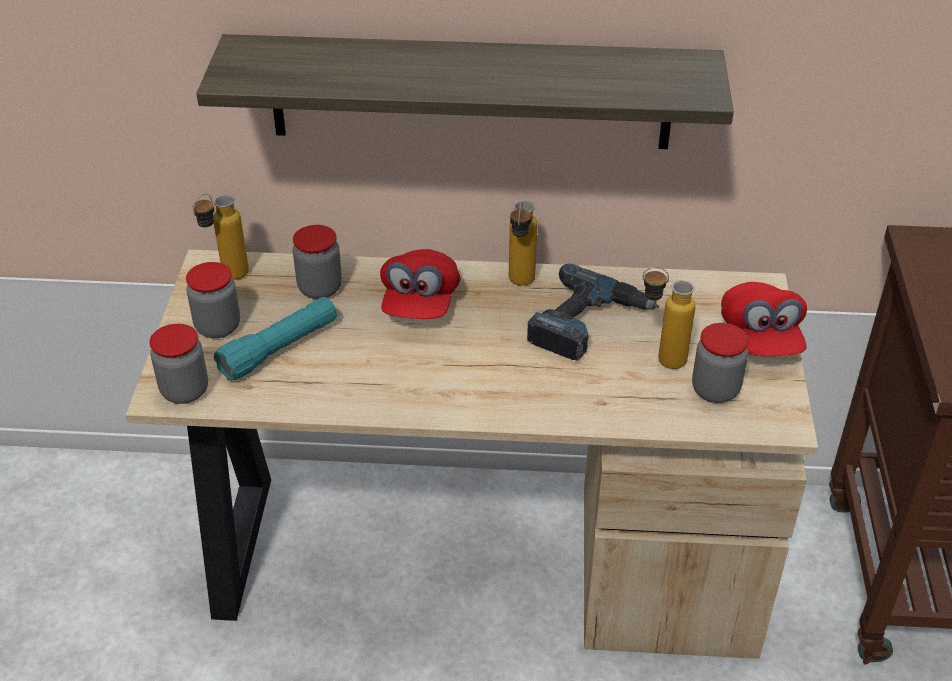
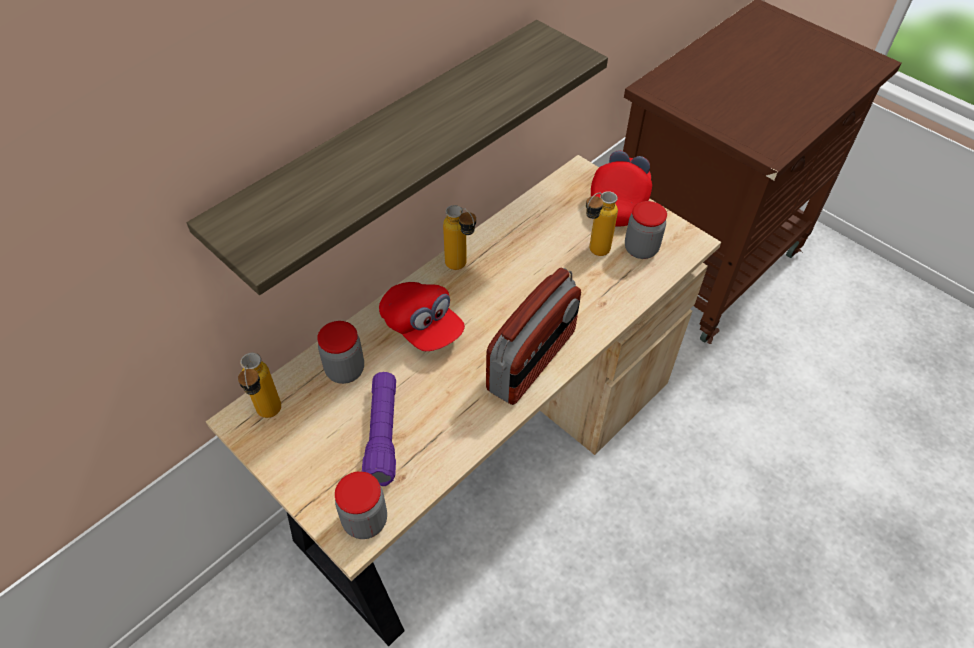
camera: 50 degrees left, 10 degrees up
(218, 327) = (317, 457): jar -> none
(279, 349) = (382, 434): turquoise flashlight -> purple flashlight
(467, 394) = (532, 361): none -> radio
(588, 323) = (530, 262): power drill -> none
(760, 338) = (619, 202): red cap -> red cap turned 105 degrees counterclockwise

